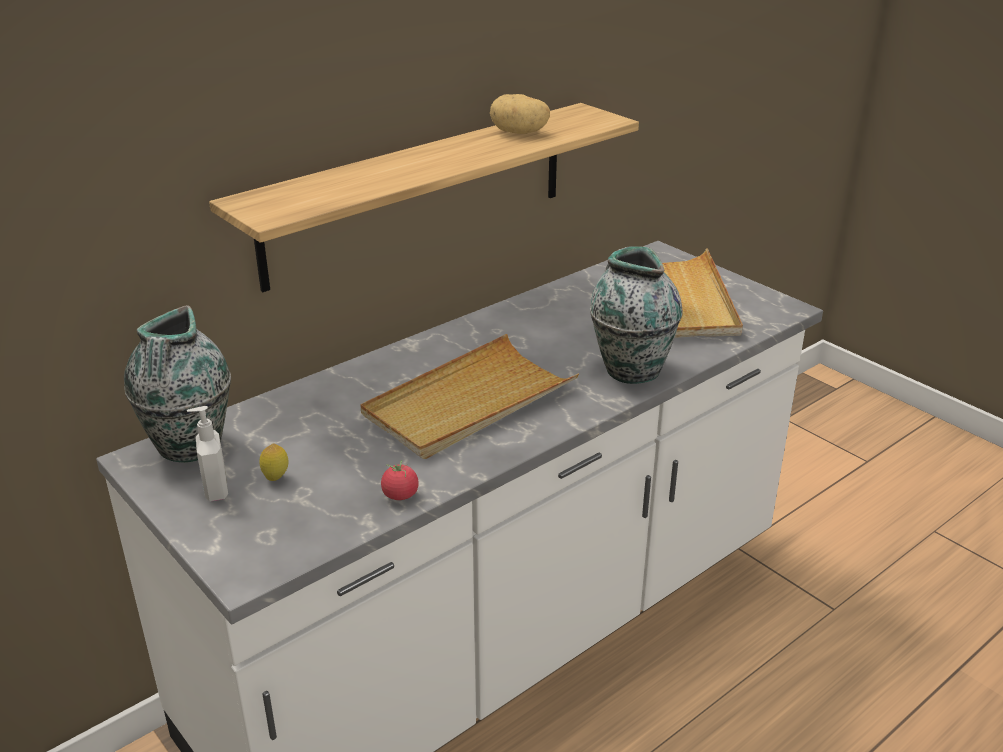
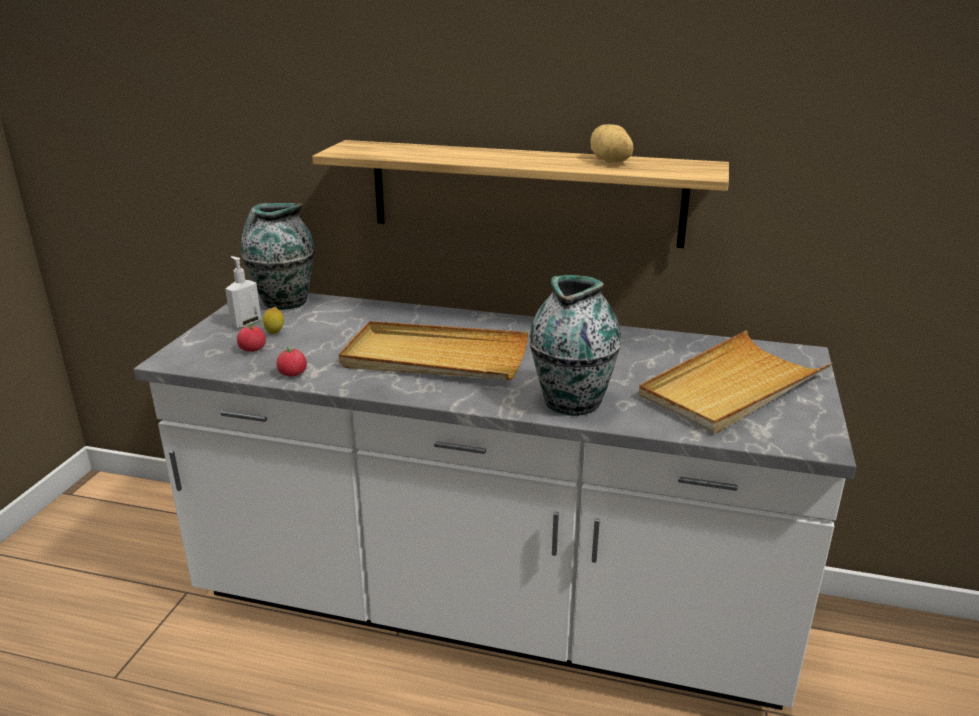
camera: 55 degrees right, 5 degrees down
(299, 505) = (252, 349): none -> tomato

